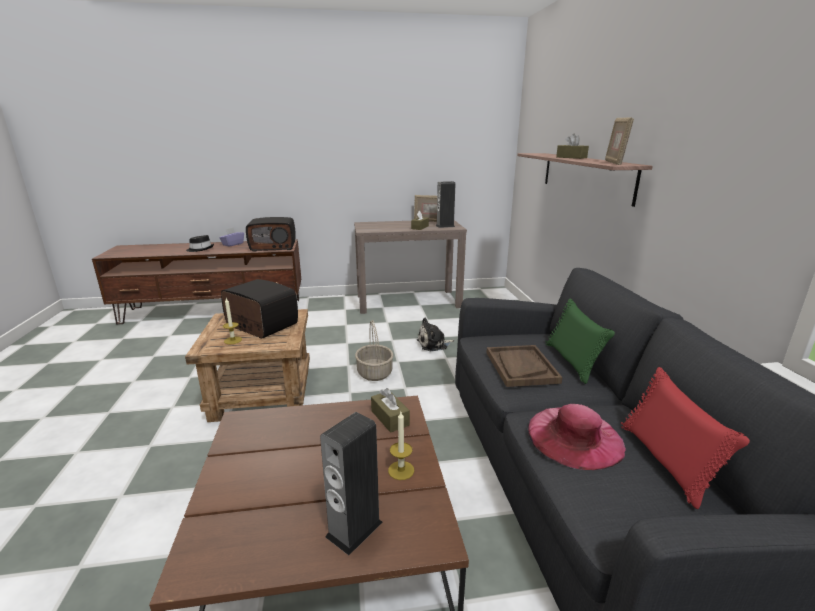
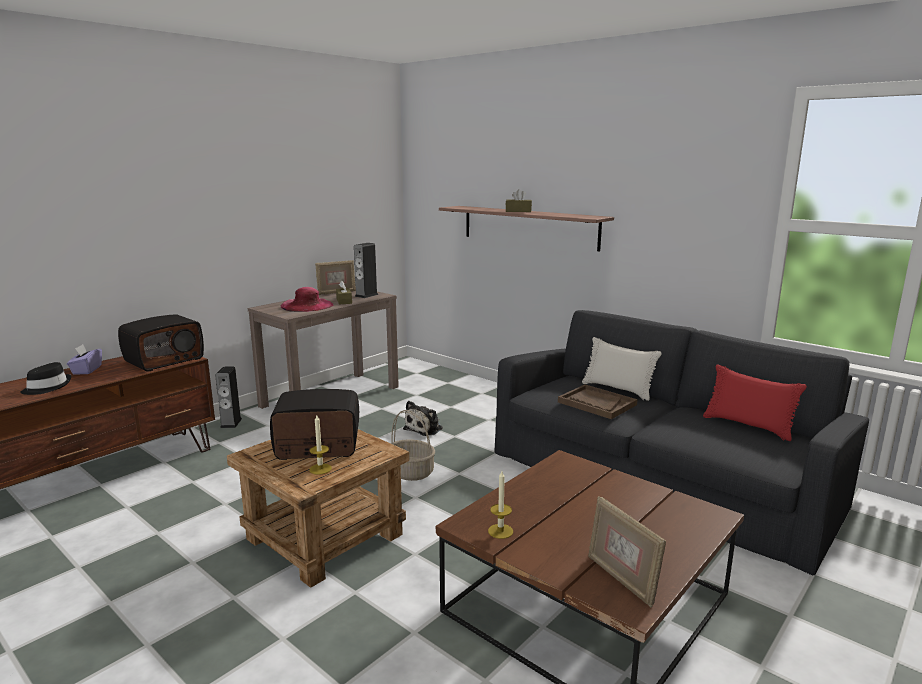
camera: 40 degrees left, 5 degrees down
(354, 529) = (672, 534): speaker -> speaker (231, 423)
(390, 418) = (571, 471): brown tissue box -> none
(401, 470) = (637, 494): candle -> candle (500, 531)
(573, 362) = (618, 390): green pillow -> white pillow
(574, 437) = (694, 431): pink hat -> pink hat (307, 305)
(614, 163) = (581, 216): picture frame -> picture frame (621, 579)

